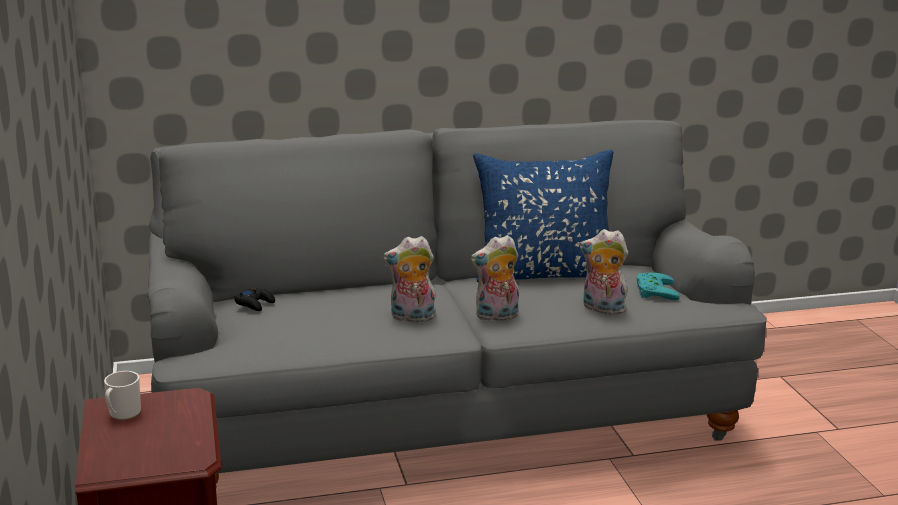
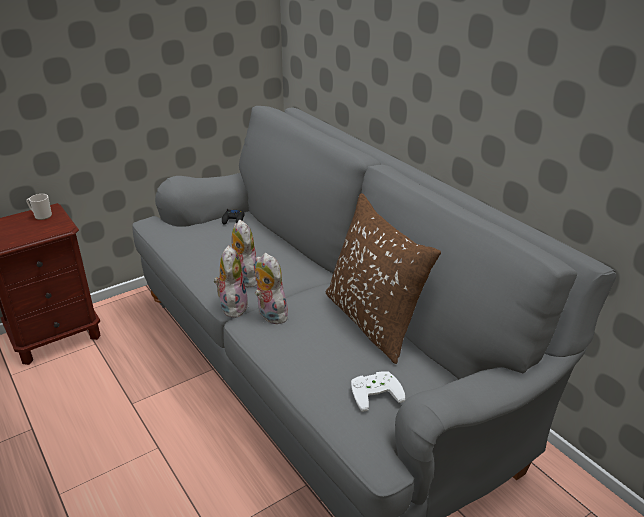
camera: 70 degrees right, 10 degrees up
(543, 273) = (374, 321): blue pillow -> brown pillow
(602, 309) = (311, 366): plush toy -> plush toy (232, 306)
(653, 290) = (375, 391): turquoise game controller -> white game controller

